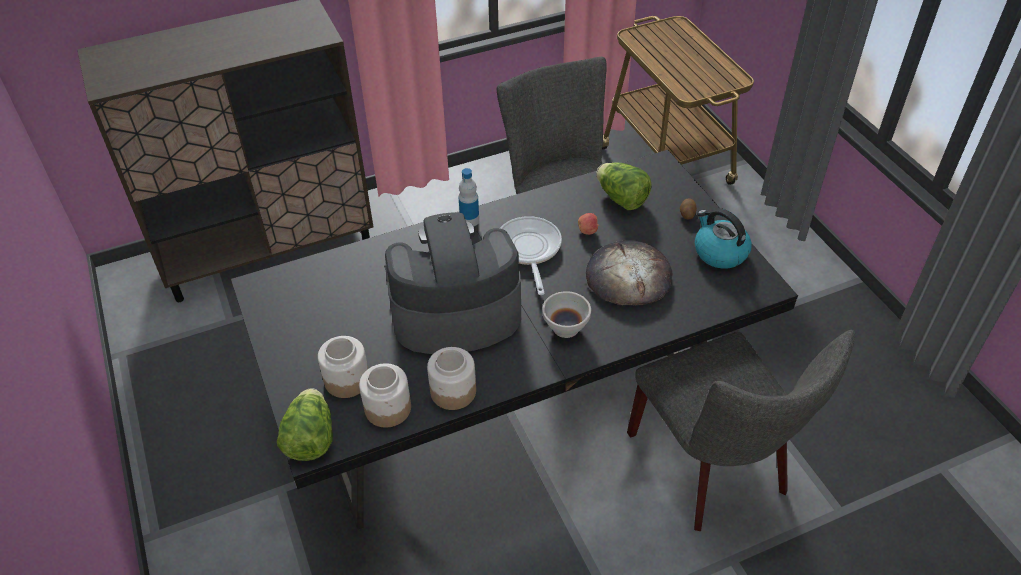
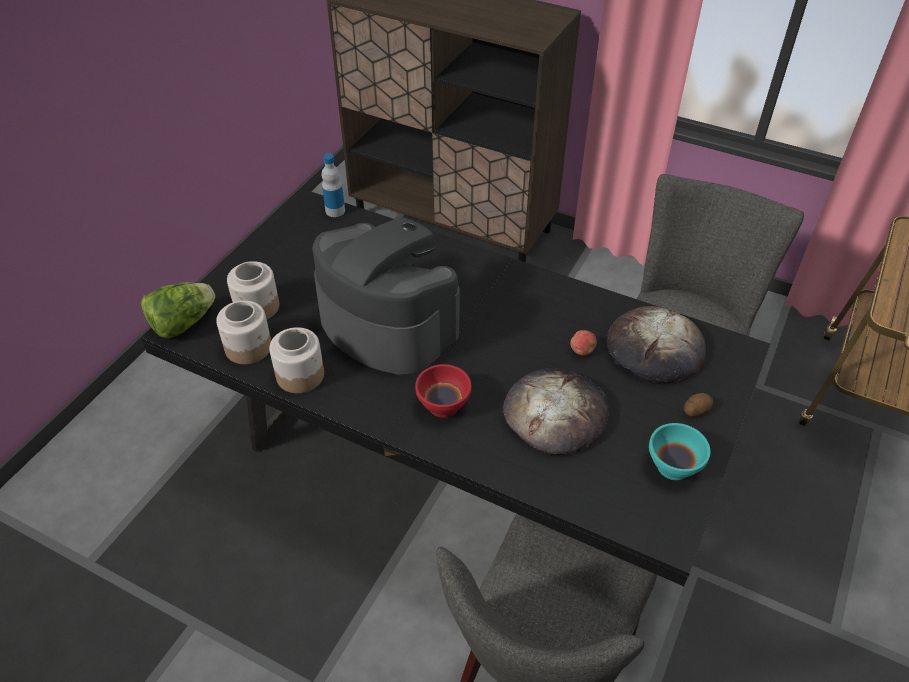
camera: 50 degrees right, 0 degrees up
(469, 220) = (503, 269): bottle -> bottle (335, 211)
(529, 250) = (511, 326): frying pan -> none
(565, 327) = (444, 405): white bowl -> red bowl
(621, 199) = (654, 349): lettuce -> bread
(719, 252) = (672, 467): kettle -> turquoise bowl

